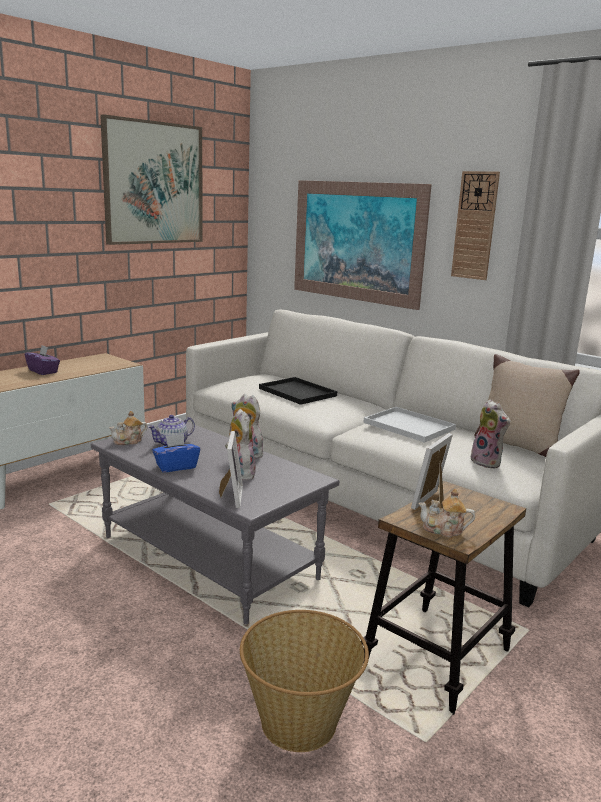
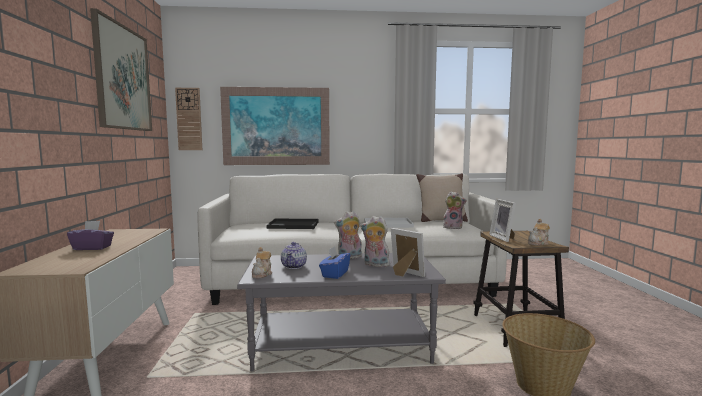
camera: 45 degrees left, 10 degrees down
(475, 225) = (360, 111): wall clock -> wall clock (189, 119)

